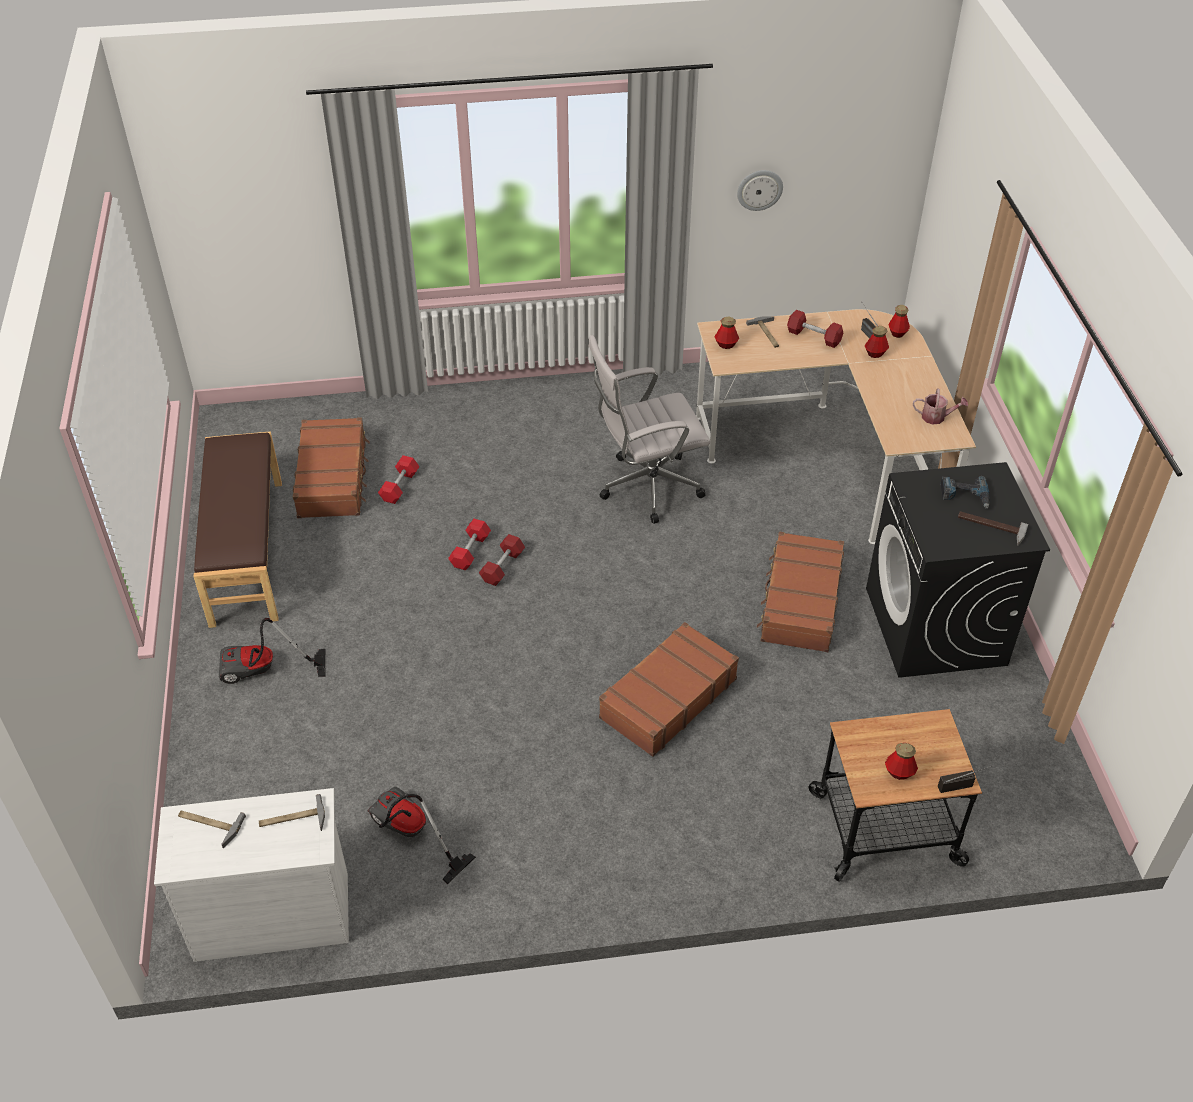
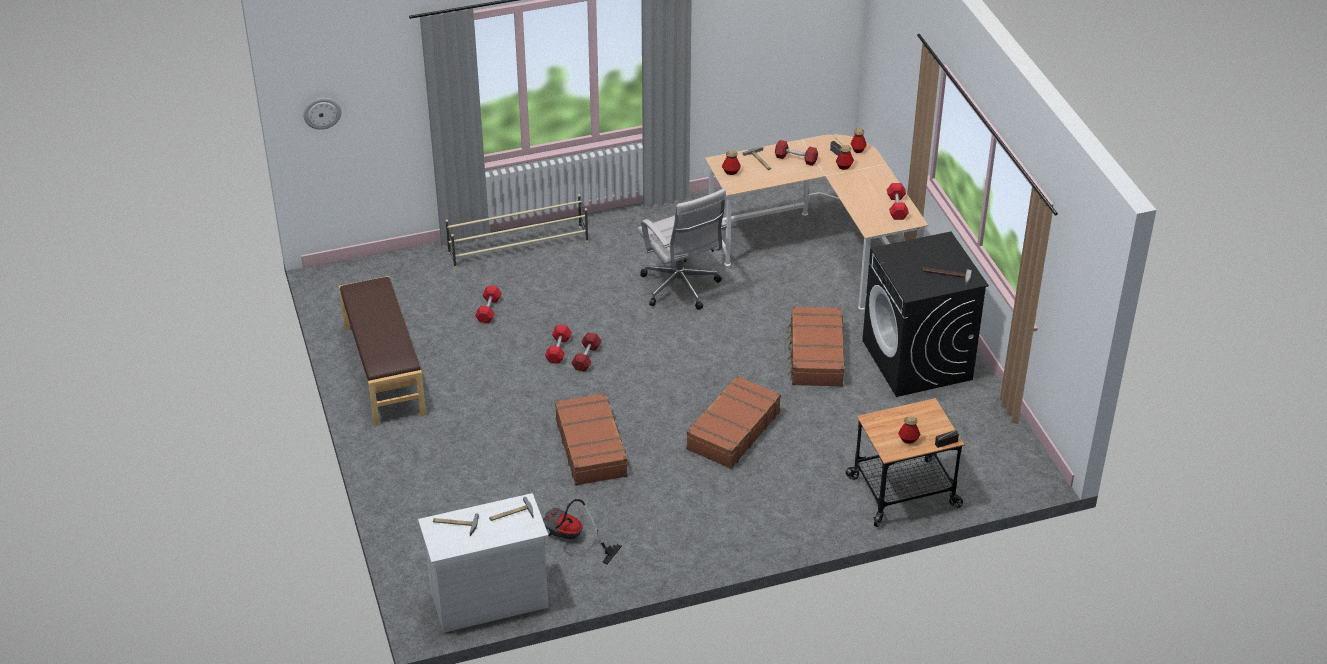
camera: 10 degrees left, 5 degrees down
(263, 672) = (427, 450): vacuum cleaner -> none
(333, 477) = (433, 309): brown suitcase -> brown suitcase (591, 447)
(460, 409) = (519, 247): none -> beige shoe rack
(645, 487) = (681, 289): white office chair -> white office chair turned 90 degrees counterclockwise
(759, 189) = (739, 52): wall clock -> wall clock (322, 112)
(936, 417) = (897, 207): watering can -> red dumbbell
(964, 496) = (925, 257): power drill -> none

